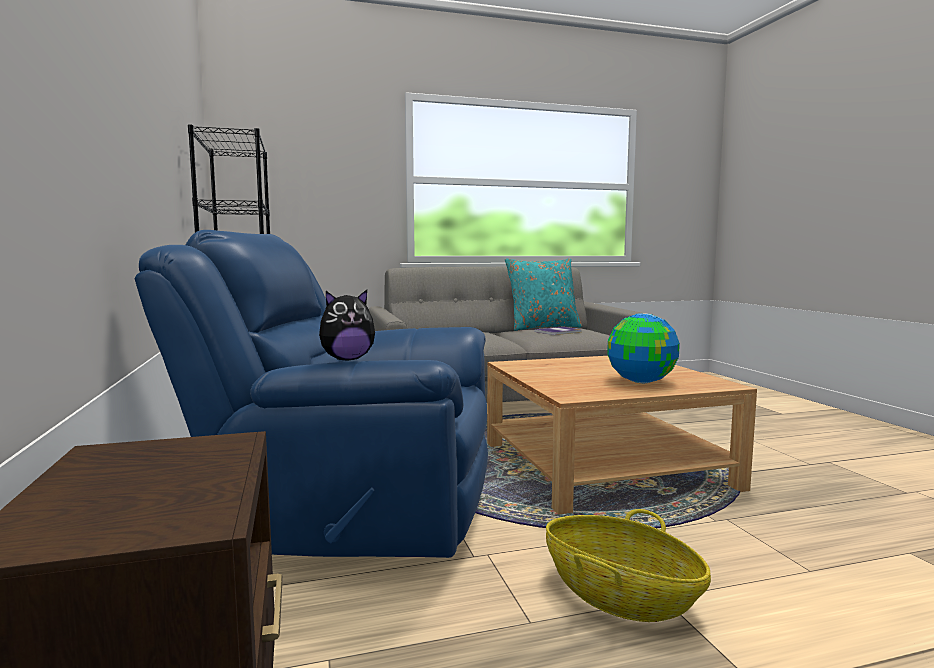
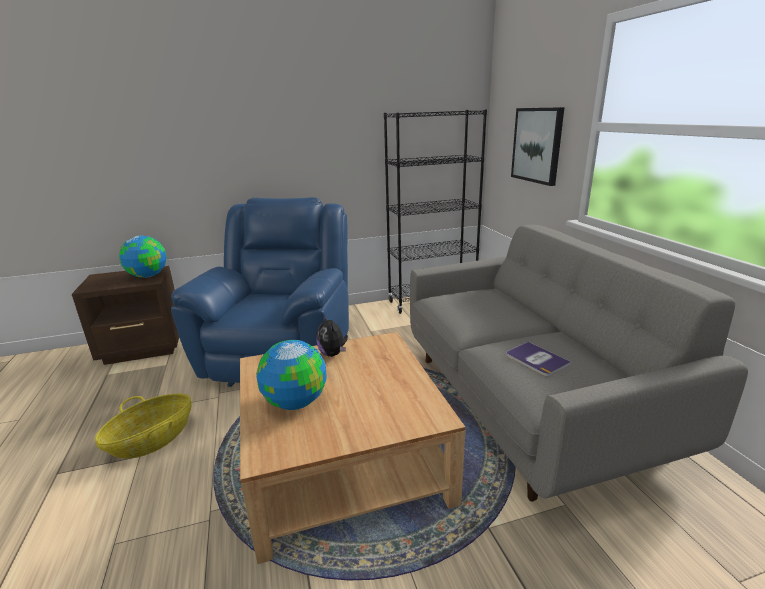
camera: 90 degrees right, 15 degrees up
(165, 452) = (148, 275): none -> globe
(328, 197) = (537, 145): none -> picture
(347, 359) = (212, 273): plush toy -> plush toy (333, 354)
(543, 327) = (593, 353): turquoise pillow -> none

